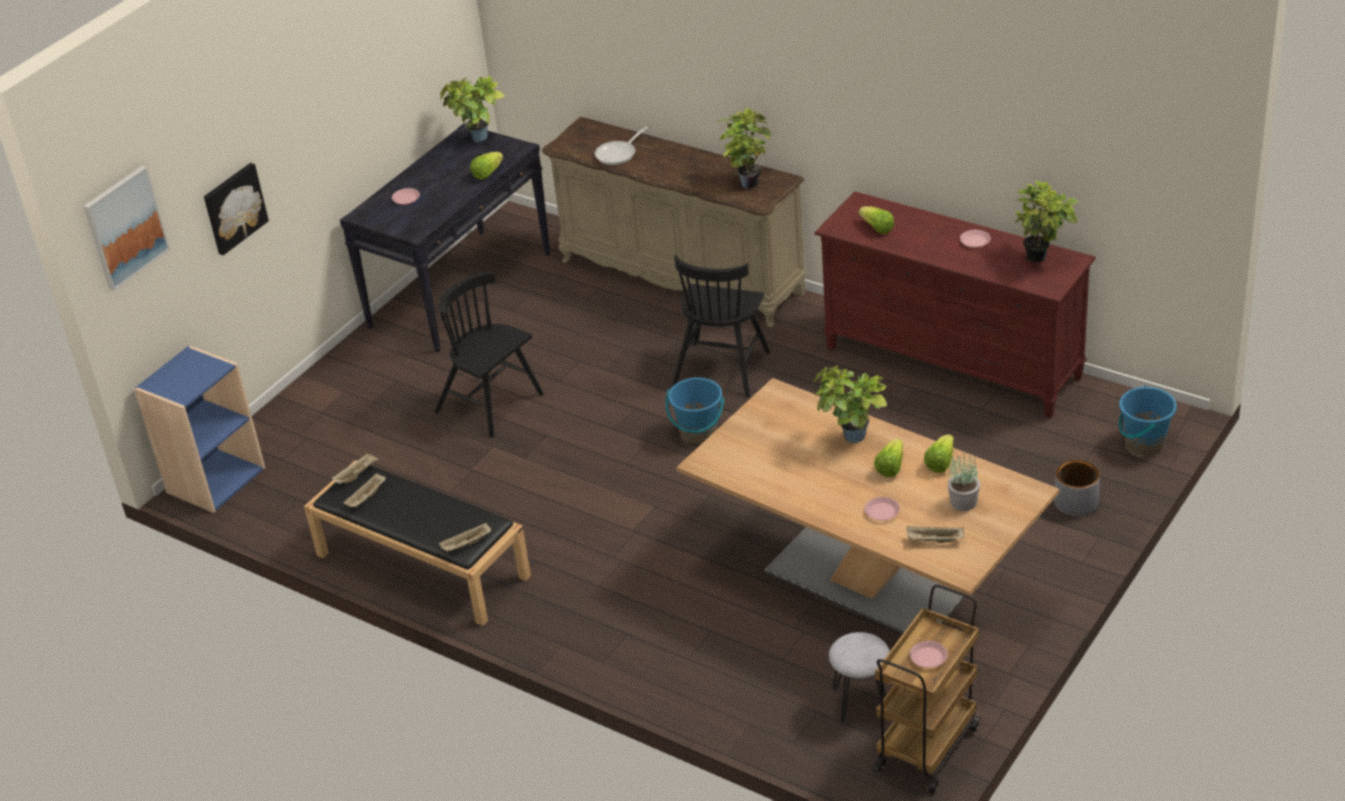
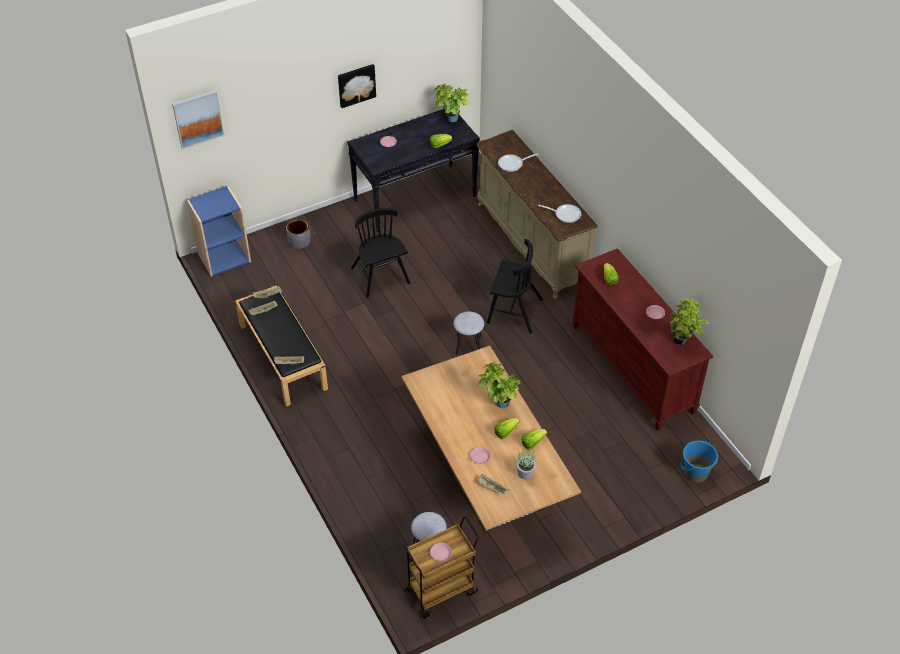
camera: 25 degrees right, 10 degrees up
(234, 208) = (275, 121): picture -> picture (356, 85)
(698, 433) = (468, 346): blue bucket -> grey stool
(722, 365) = (511, 310): black chair -> black chair turned 120 degrees counterclockwise
(747, 181) = (565, 214): potted plant -> frying pan
(1075, 503) = (629, 490): grey planter -> grey planter (299, 241)

